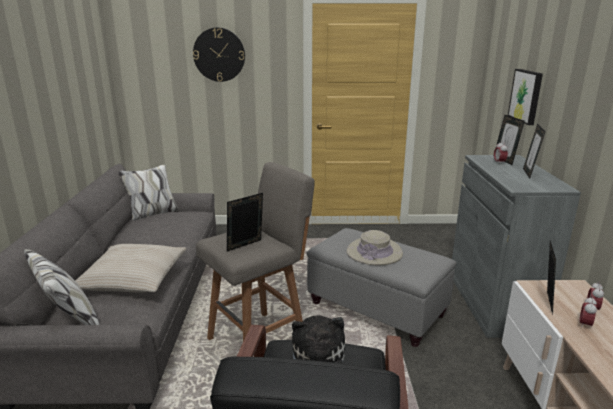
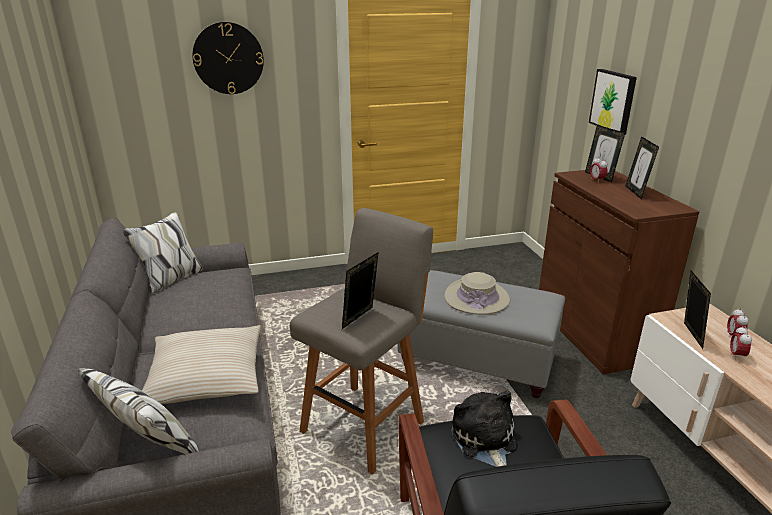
camera: 15 degrees left, 5 degrees up
(493, 302) = (593, 333): grey cabinet -> brown cabinet

